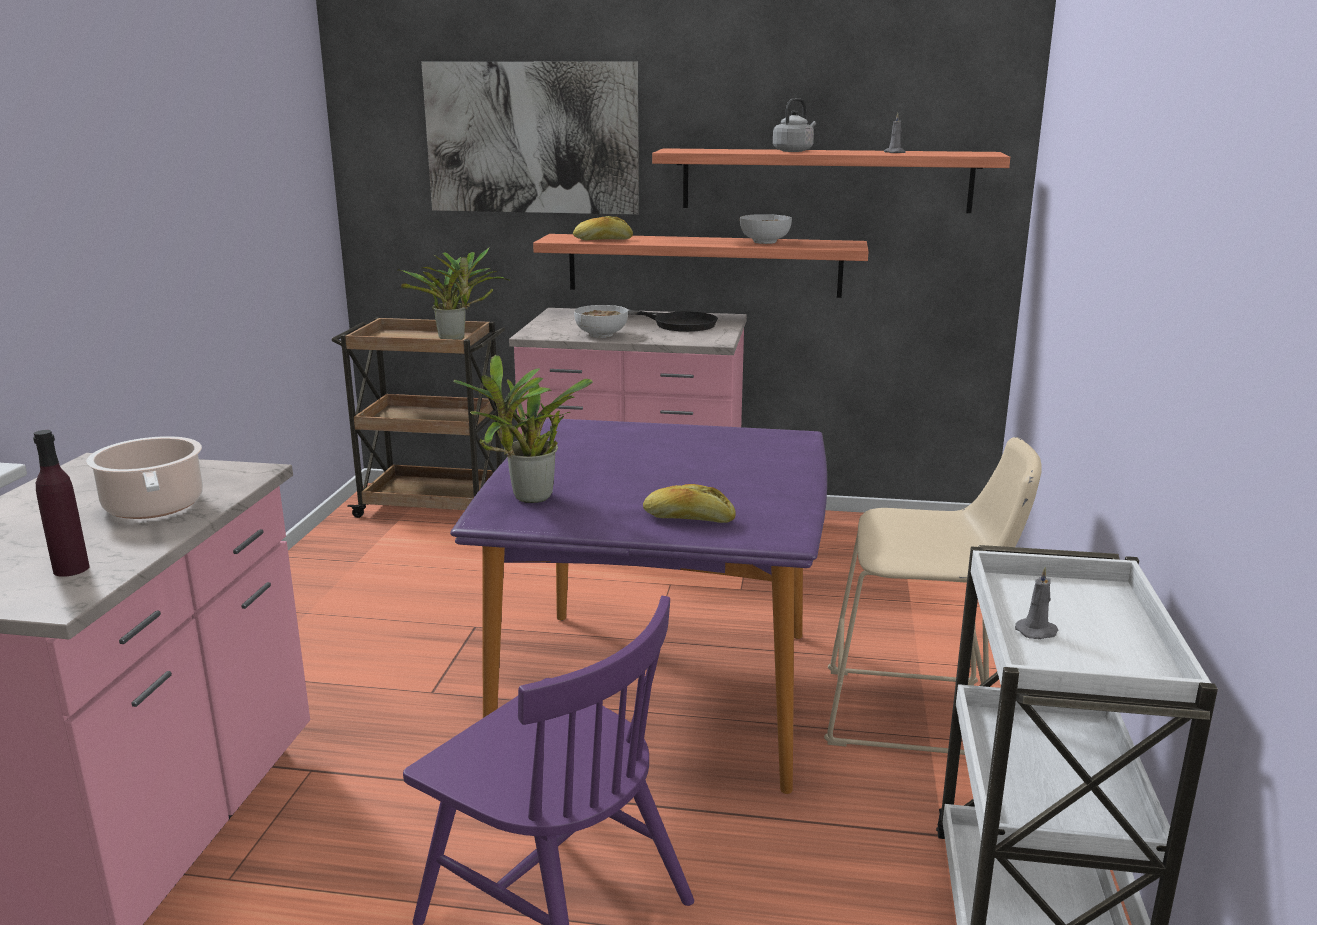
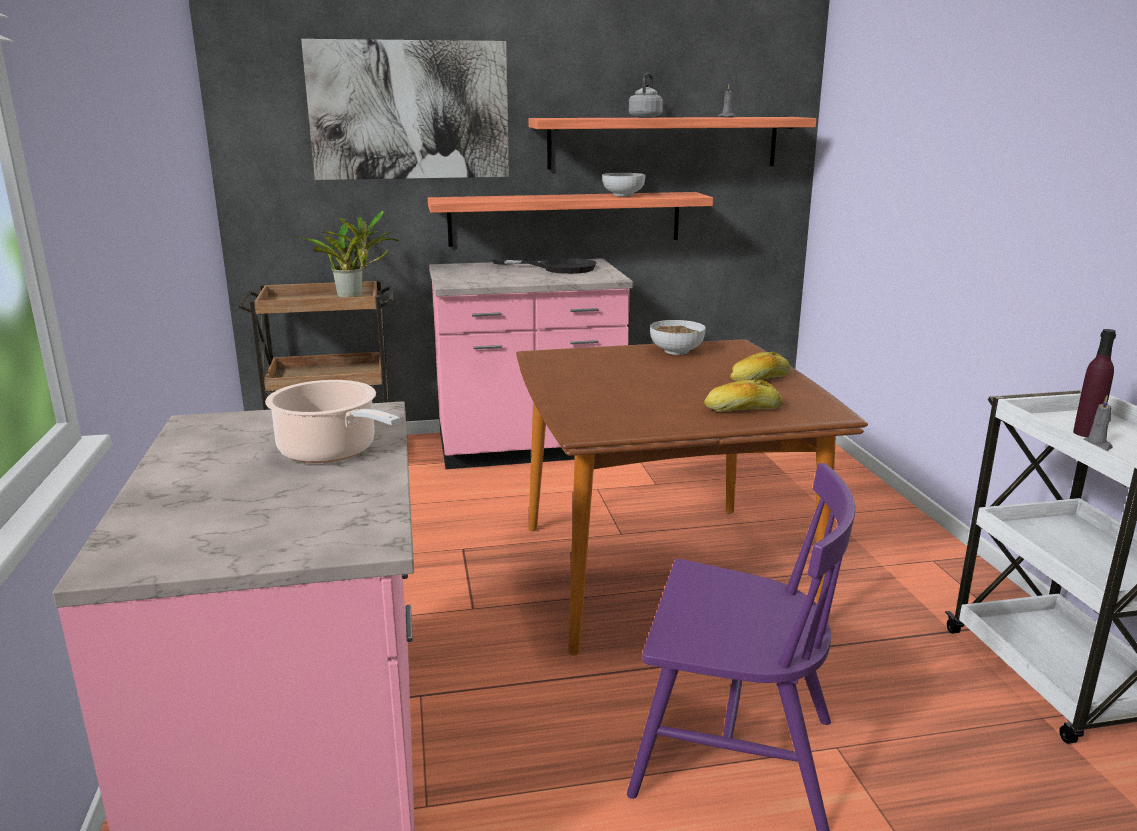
camera: 20 degrees left, 0 degrees up
(71, 569) = (335, 512): purple bottle -> purple bottle (1086, 433)
(528, 499) = (595, 412): potted plant -> none
(601, 335) = (512, 281): bowl -> bowl (677, 351)
(603, 240) = (487, 199): bread -> bread (759, 380)
(659, 692) = (663, 572): purple dining table -> brown dining table
(915, 715) = (861, 552): beige stool -> none

